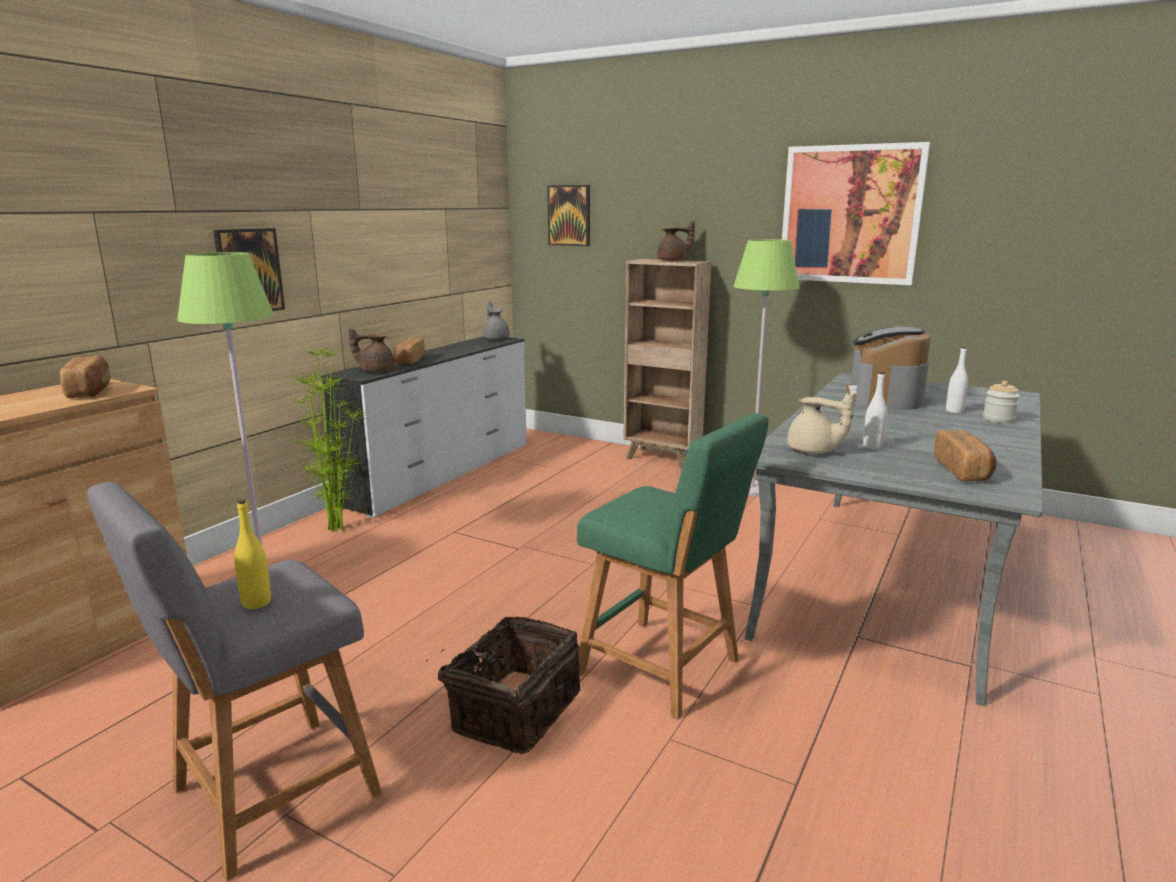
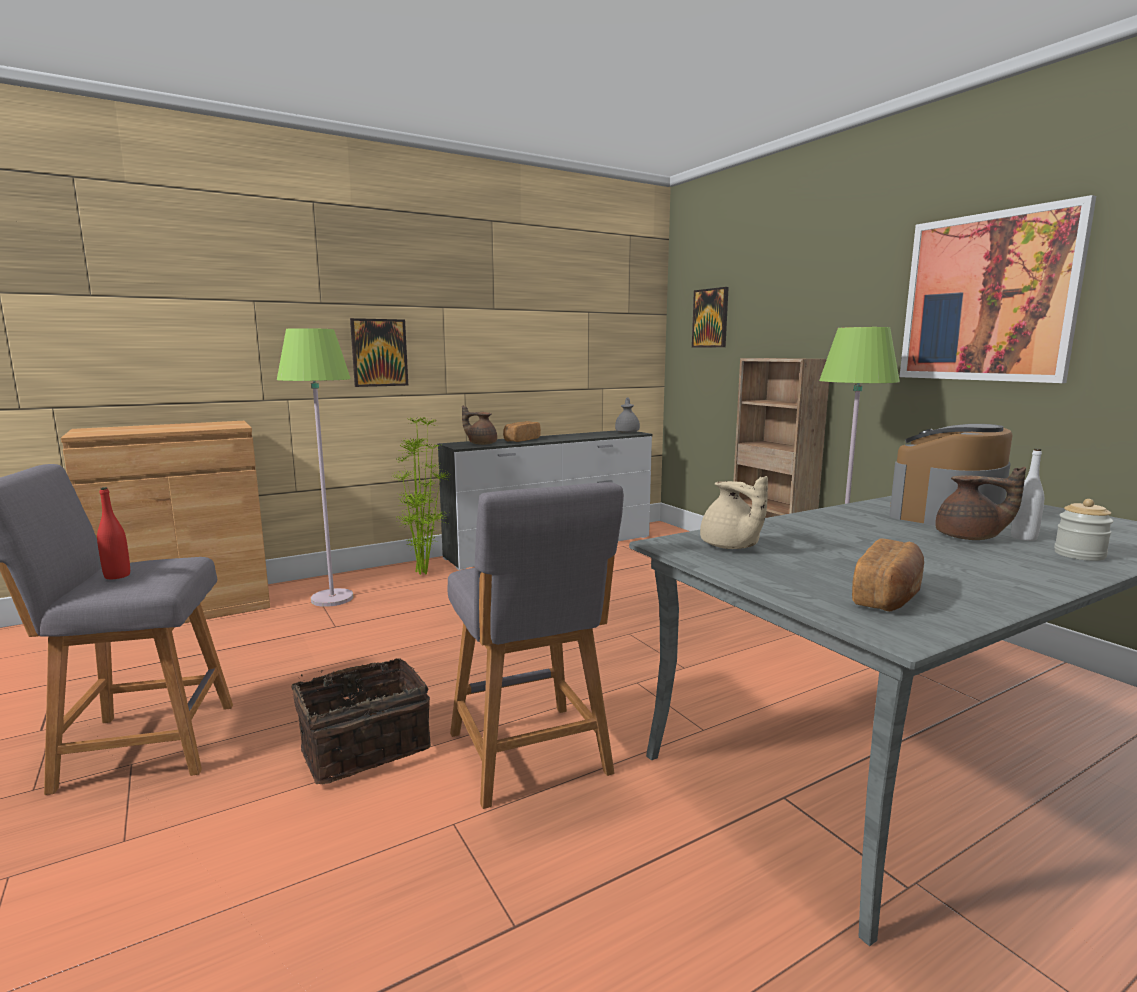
camera: 30 degrees right, 5 degrees down
(91, 391) = (213, 425): bread -> none
(256, 603) = (117, 576): yellow bottle -> red bottle
(665, 669) = (531, 758): green stool -> grey stool
(673, 261) = (788, 358): brown teapot -> brown teapot (969, 538)
(872, 447) = (815, 554): white bottle -> none

